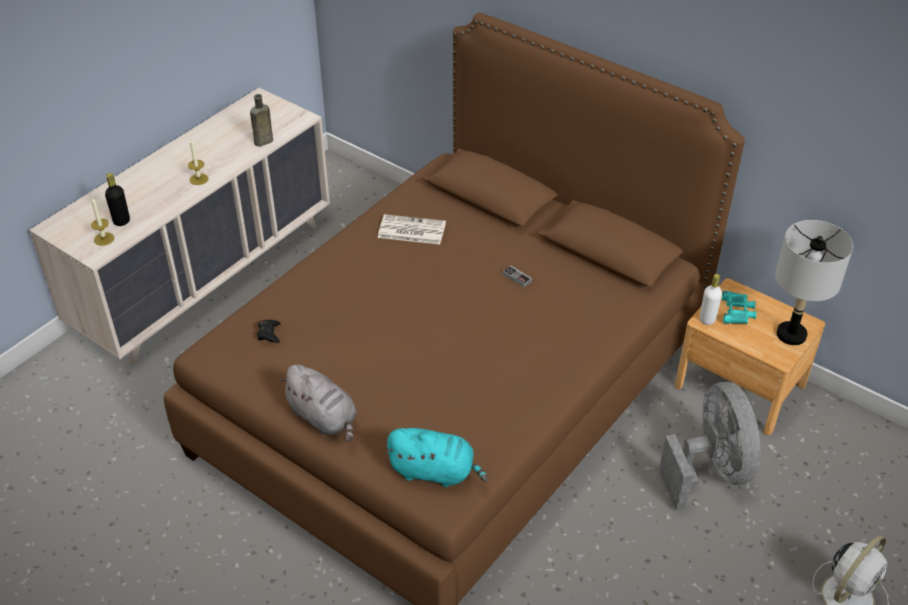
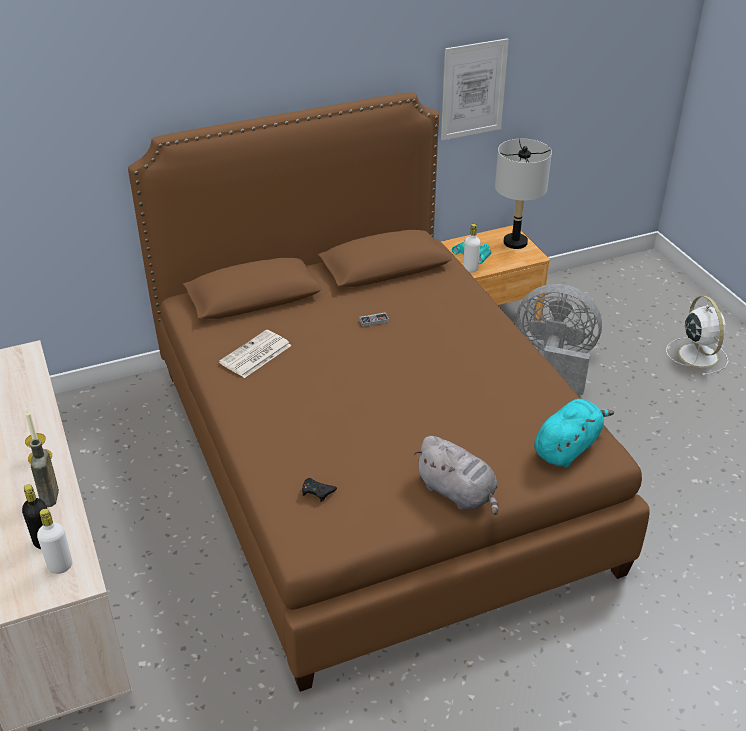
camera: 60 degrees left, 5 degrees down
(104, 239) = (60, 566): candle -> white bottle
(262, 142) = (32, 391): brown bottle -> brown bottle (50, 499)
(324, 418) = (458, 493): grey plush toy -> grey plush toy turned 60 degrees clockwise
(807, 143) = (473, 89): none -> picture

